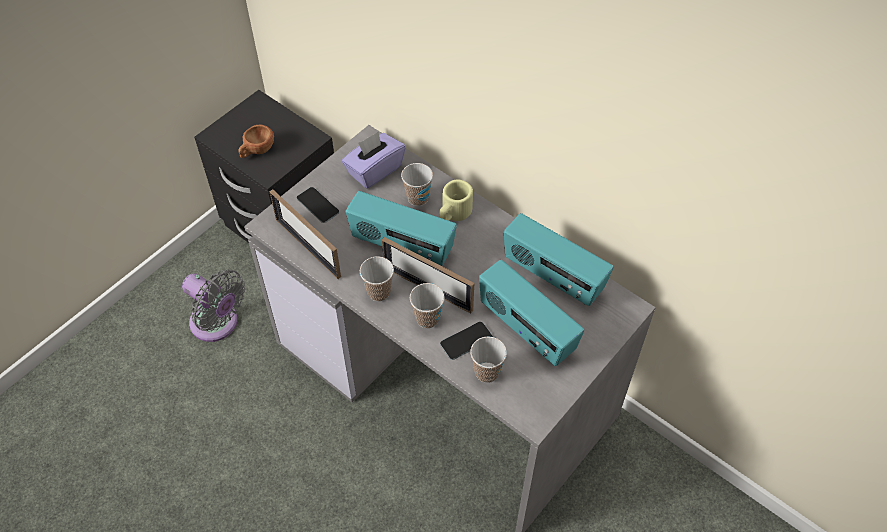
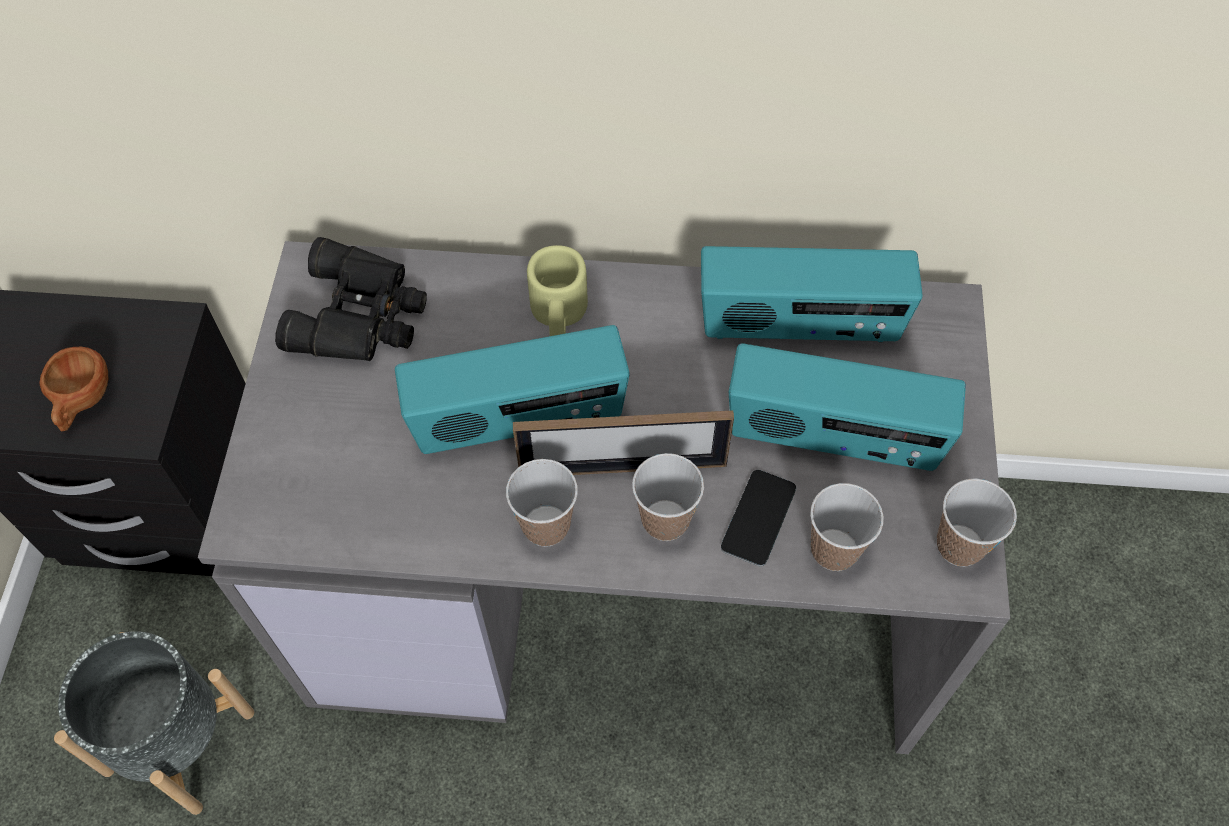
camera: 35 degrees left, 5 degrees up
(218, 324) = (178, 742): grey fan -> grey planter
(308, 248) = (354, 524): picture frame -> none
(317, 205) = (309, 436): phone -> none
(374, 170) = (361, 315): purple tissue box -> black binoculars
(417, 198) = (477, 322): cup -> cup (959, 545)

